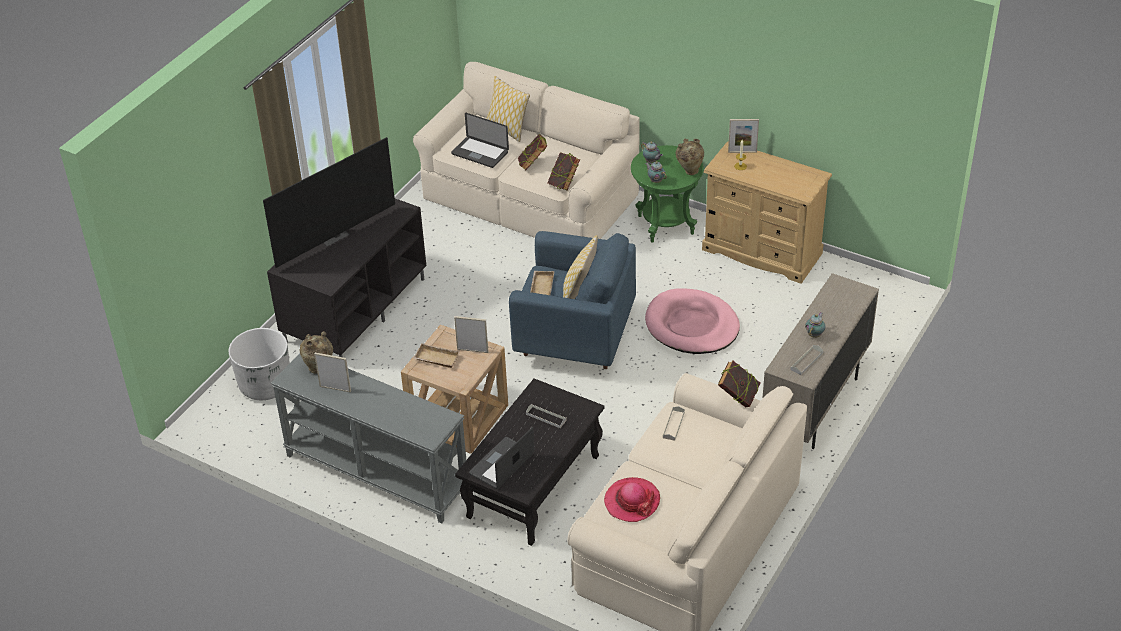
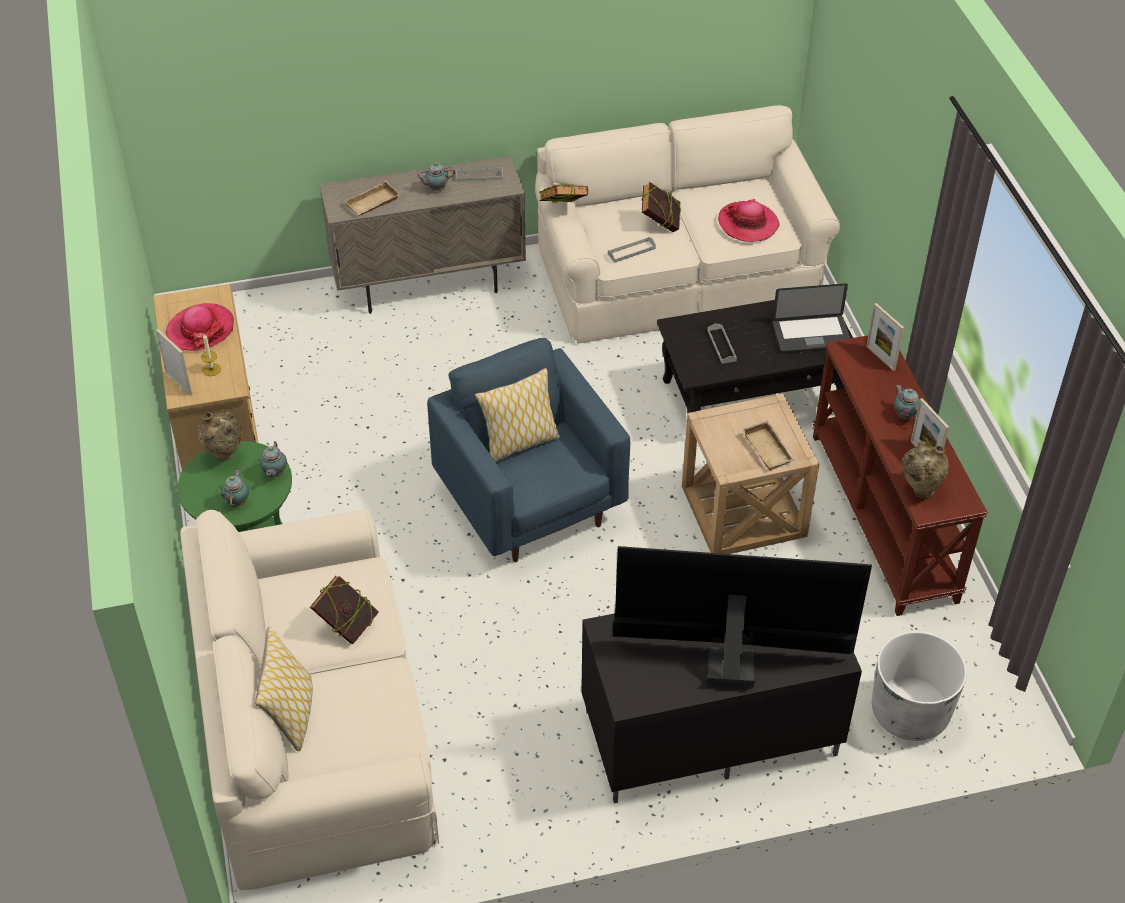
camera: 135 degrees left, 5 degrees up
(370, 403) = (904, 415): none -> teapot
(375, 473) = (885, 516): grey console table -> brown console table
(472, 350) = (723, 431): picture frame -> picture frame (880, 358)
(480, 153) = (377, 700): laptop -> none
(541, 287) = (551, 475): beige tray -> beige tray (372, 203)
(564, 184) = (355, 569): book -> book (660, 224)
(692, 325) = (407, 428): pink dog bed -> none
(779, 176) = (201, 329): none -> hat

